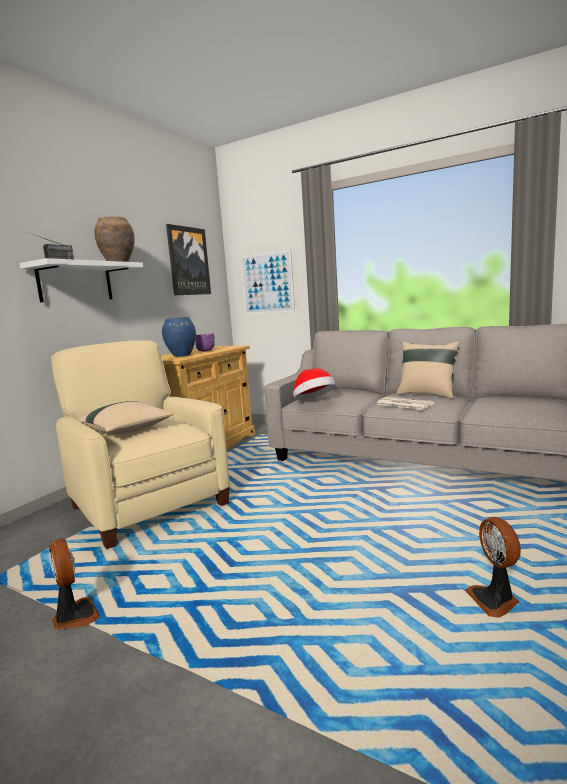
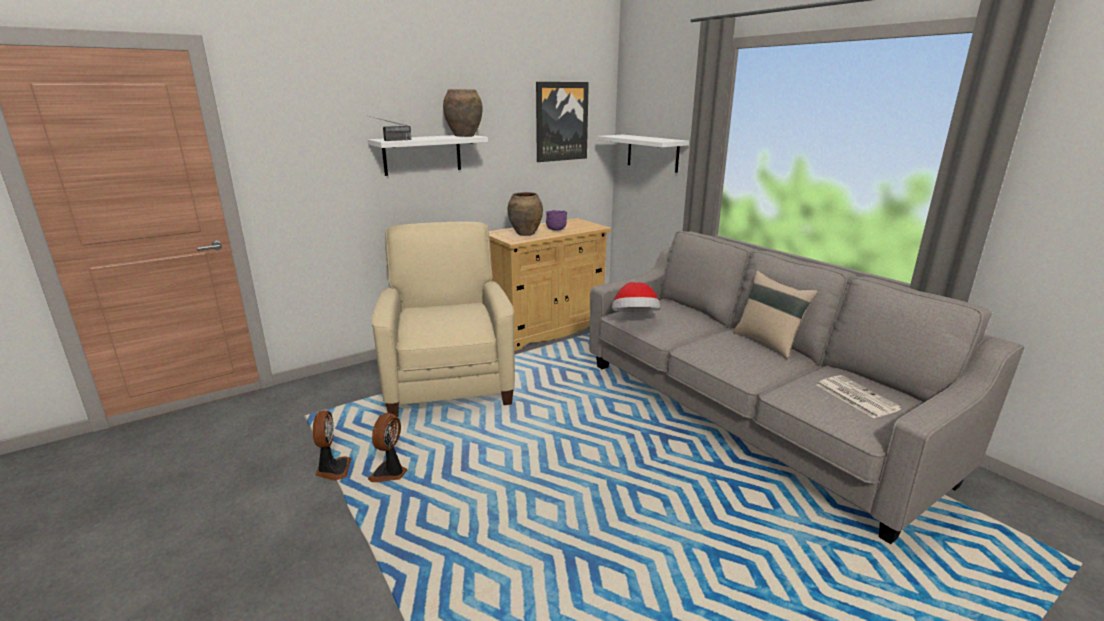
camera: 25 degrees right, 10 degrees up
(127, 431) = (430, 316): beige pillow -> none
(182, 355) = (526, 234): blue vase -> brown vase
(267, 283) = (652, 153): picture -> white shelf
(403, 404) = (720, 351): newspaper -> newspaper (855, 396)
(494, 600) = (643, 598): fan -> fan (390, 473)

